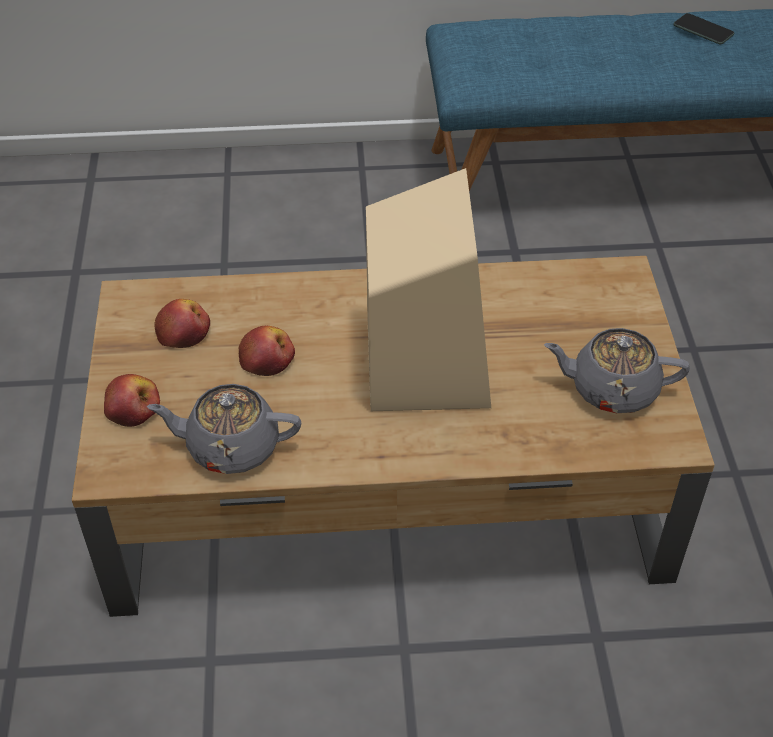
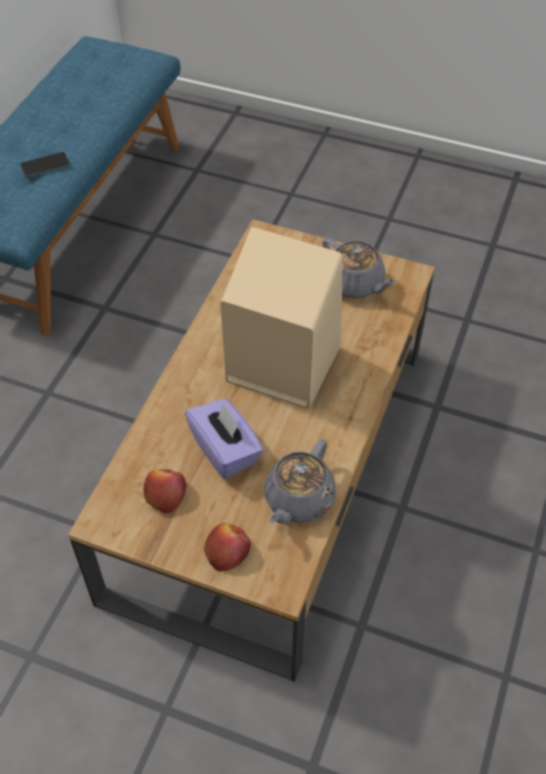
camera: 65 degrees left, 5 degrees up
(267, 359) = (225, 450): apple -> purple tissue box
(611, 389) = (355, 284): grey teapot -> grey teapot turned 75 degrees counterclockwise
(703, 30) = (64, 91): phone -> phone (45, 165)

